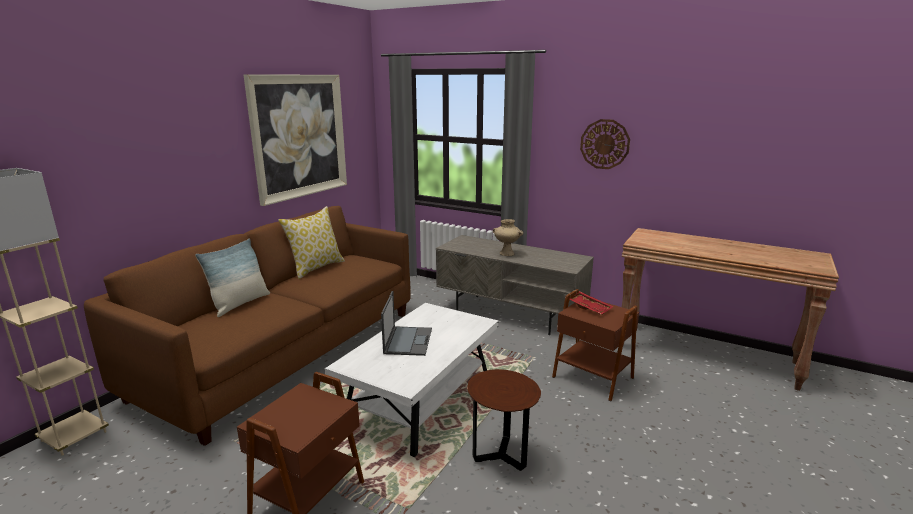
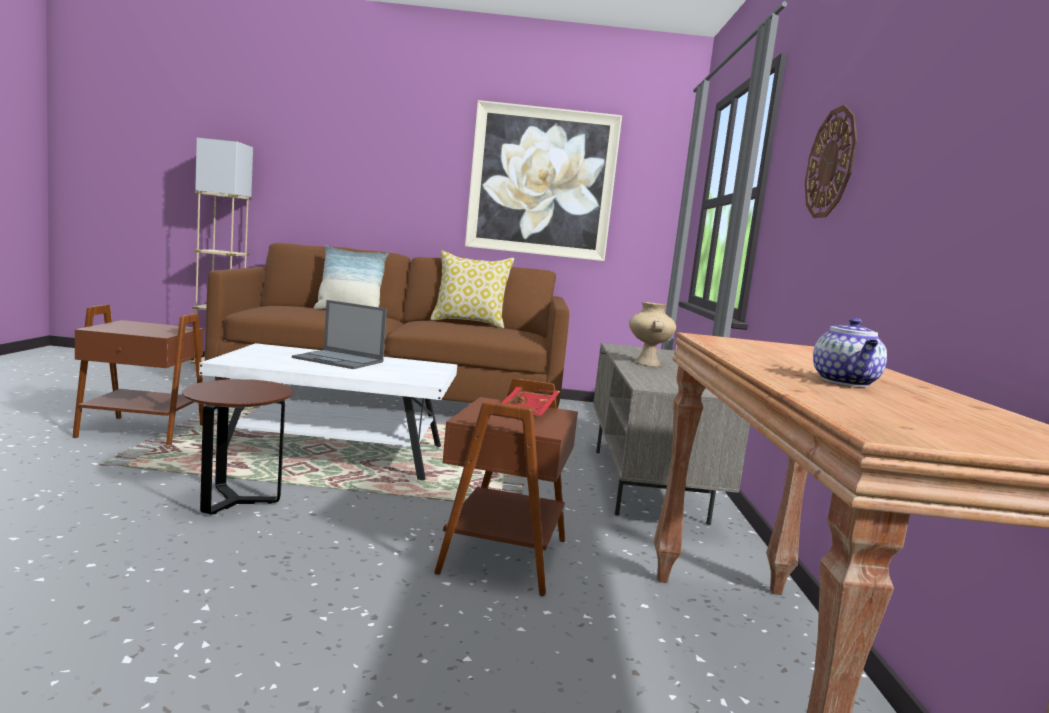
camera: 60 degrees right, 10 degrees down
(408, 340) = (339, 360): laptop -> laptop turned 45 degrees clockwise
(739, 251) = (846, 382): none -> teapot

